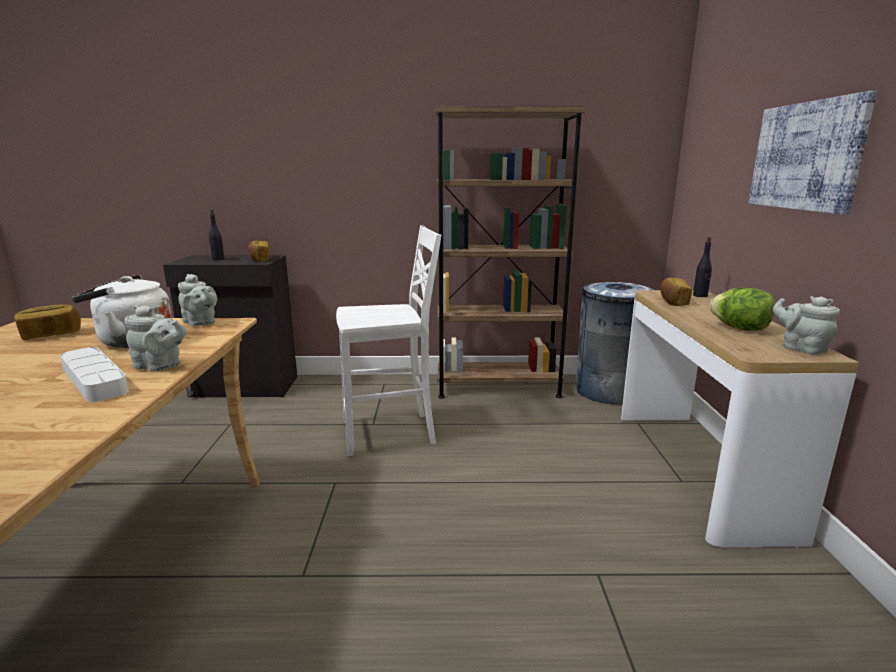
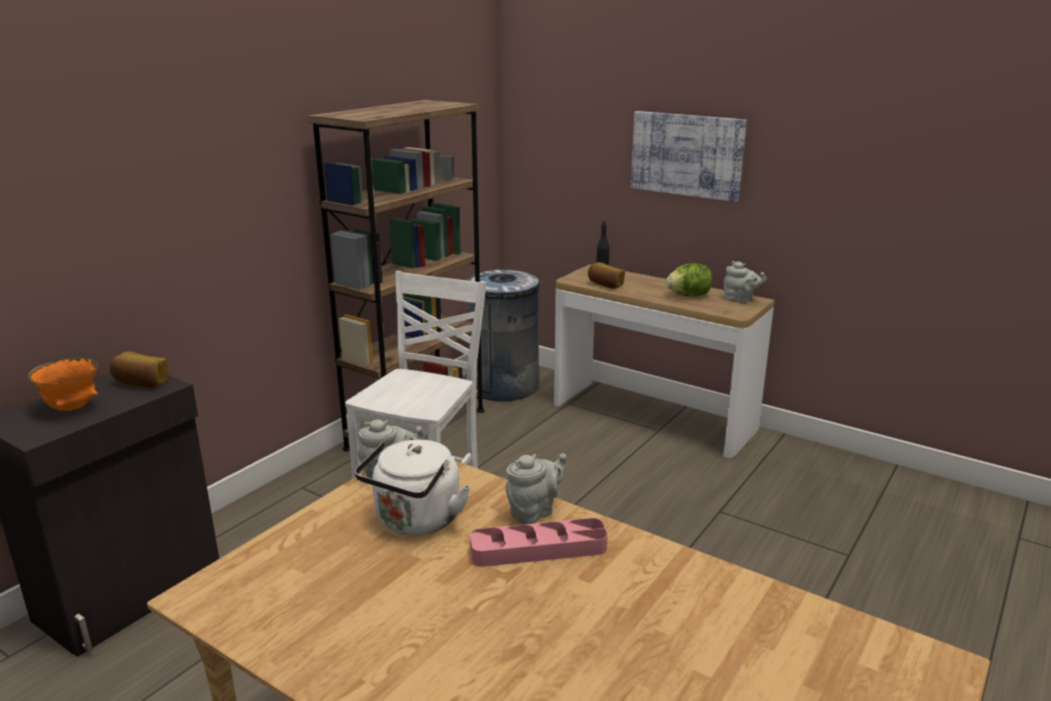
camera: 55 degrees left, 5 degrees up
(51, 335) = (303, 575): bread -> none
(94, 379) = (538, 549): white tray -> pink tray
(218, 259) = (72, 408): black bottle -> orange bowl
(801, 348) = (740, 300): grey teapot -> grey teapot turned 150 degrees counterclockwise

